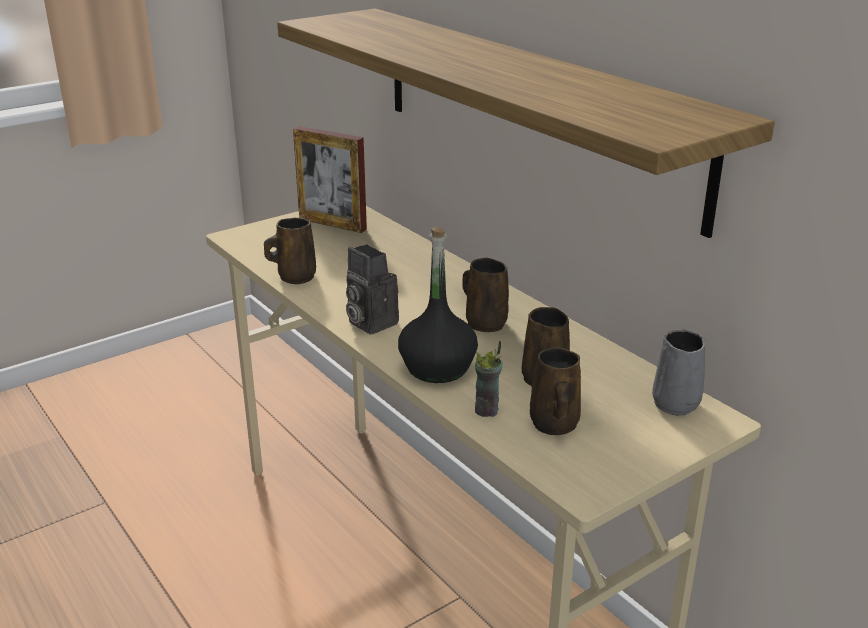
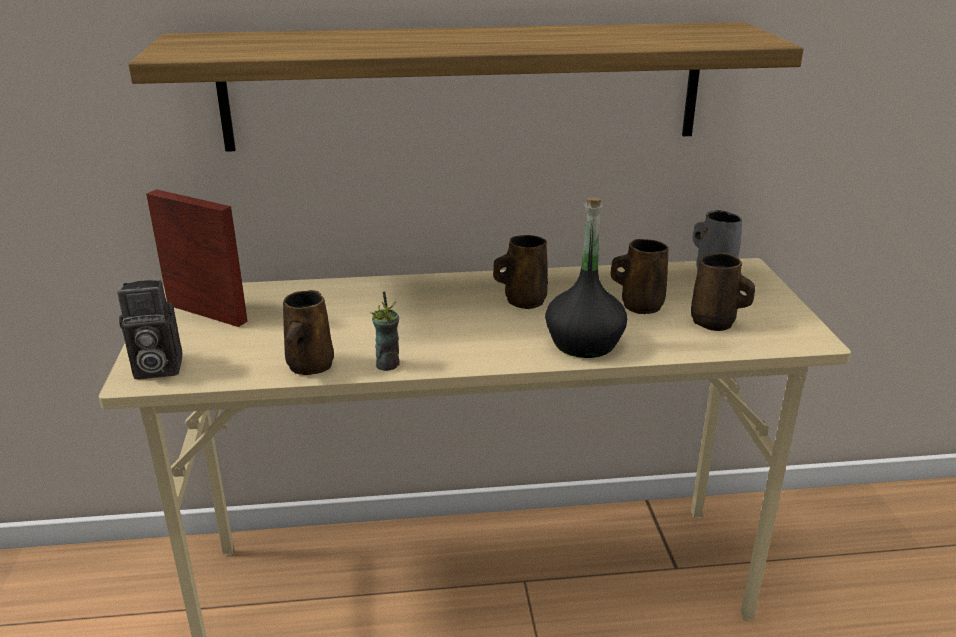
camera: 60 degrees left, 0 degrees up
(332, 224) = (206, 313): picture frame -> picture frame turned 120 degrees counterclockwise
(369, 322) = (463, 352): camera -> camera (155, 369)
(487, 410) = (673, 342): cup -> cup (388, 364)

